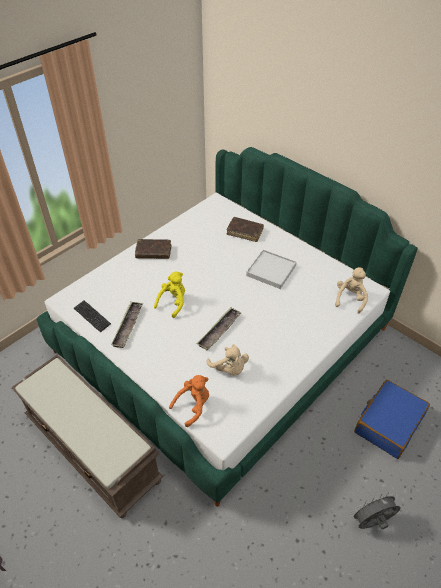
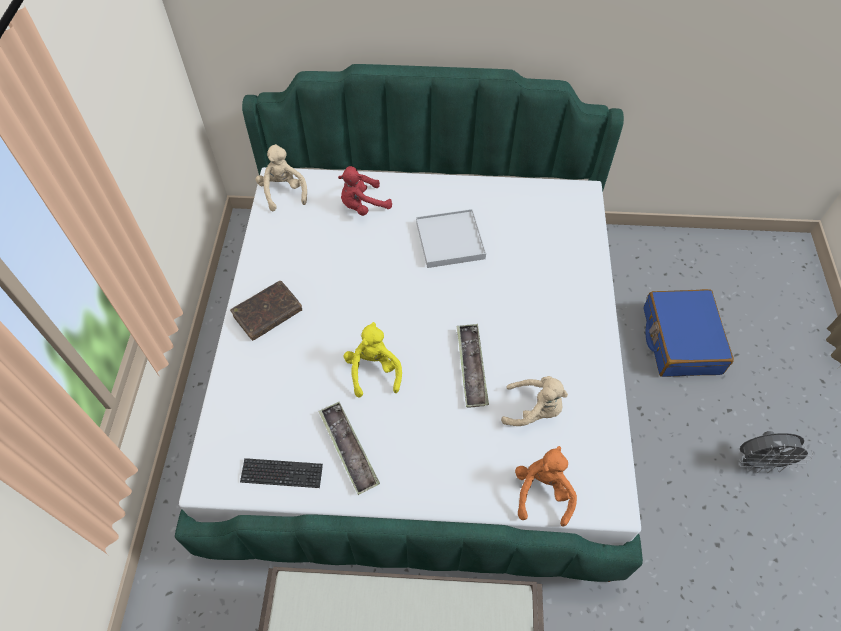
camera: 40 degrees left, 10 degrees up
(245, 232) = (363, 205): brown book -> red plush toy
(350, 299) = (572, 220): beige plush toy -> beige plush toy (283, 192)
(371, 522) = (759, 463): grey fan -> grey fan turned 120 degrees counterclockwise

